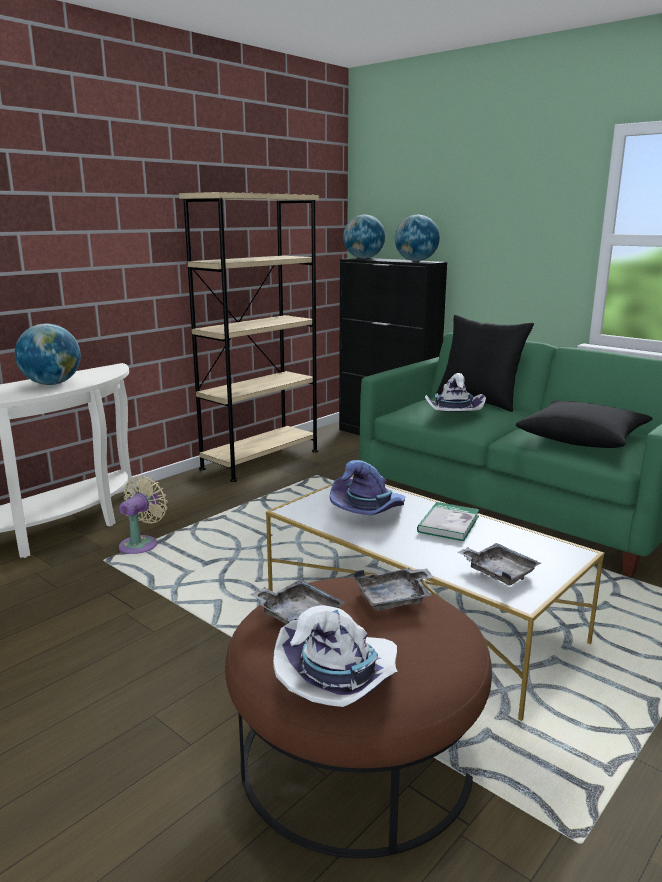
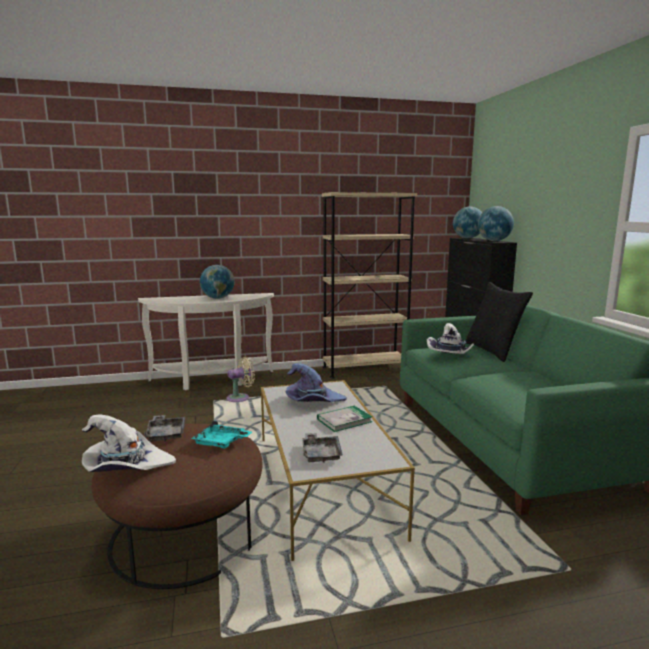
camera: 35 degrees right, 5 degrees down
(394, 598) = (221, 442): grey tray -> turquoise tray
(582, 437) = (522, 388): black pillow -> none

